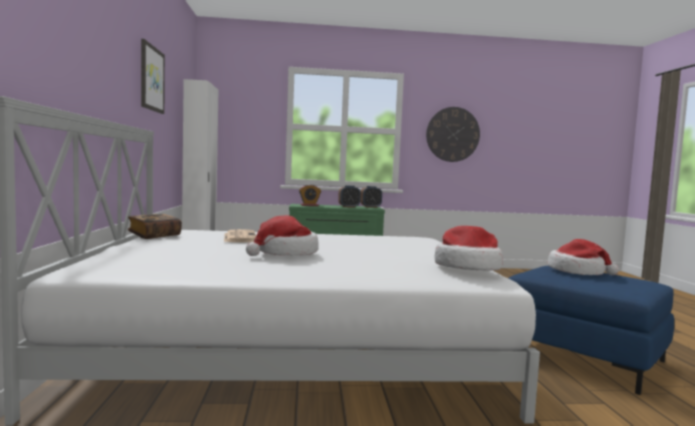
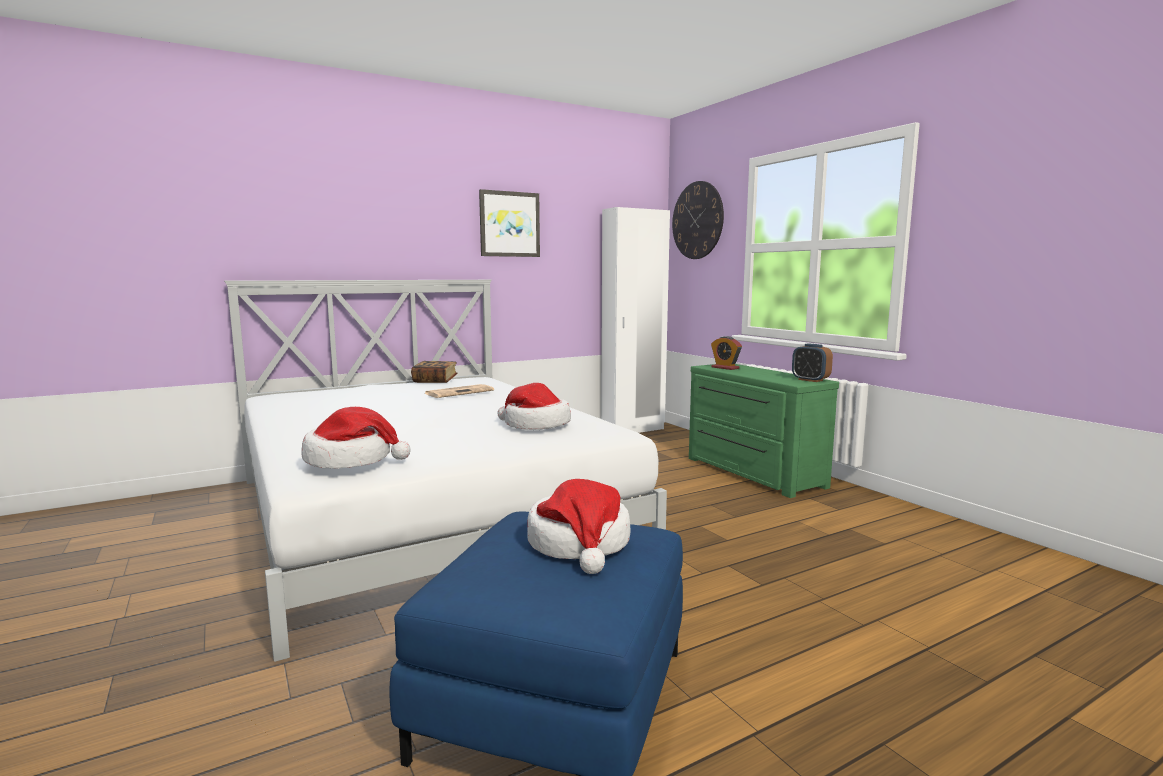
camera: 65 degrees right, 5 degrees up
(286, 253) = (379, 411): hat -> hat (535, 425)
(349, 207) = (771, 376): alarm clock -> none
(452, 134) = (1021, 235): wall clock -> wall clock (697, 220)

